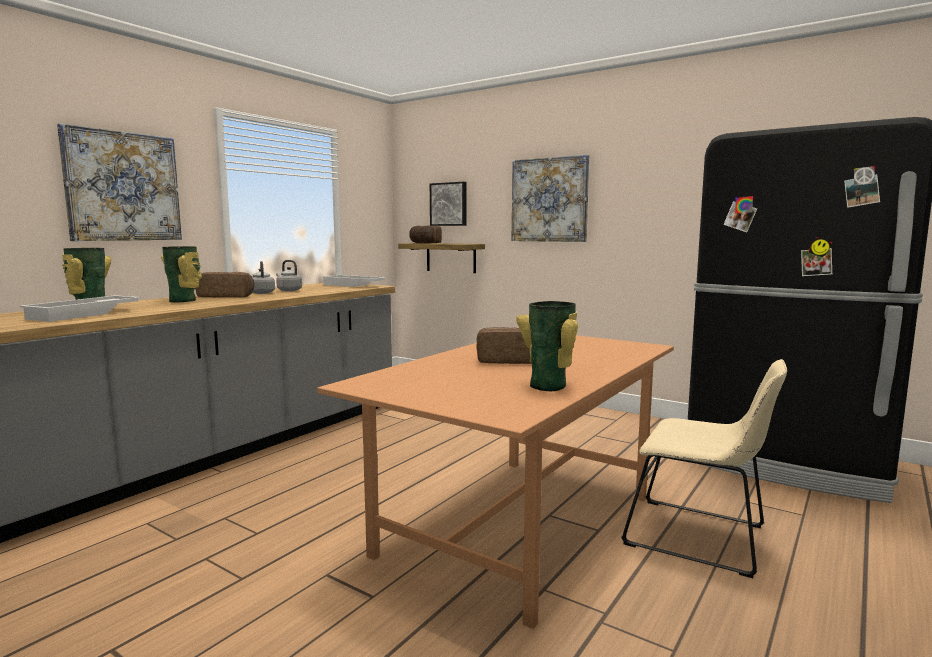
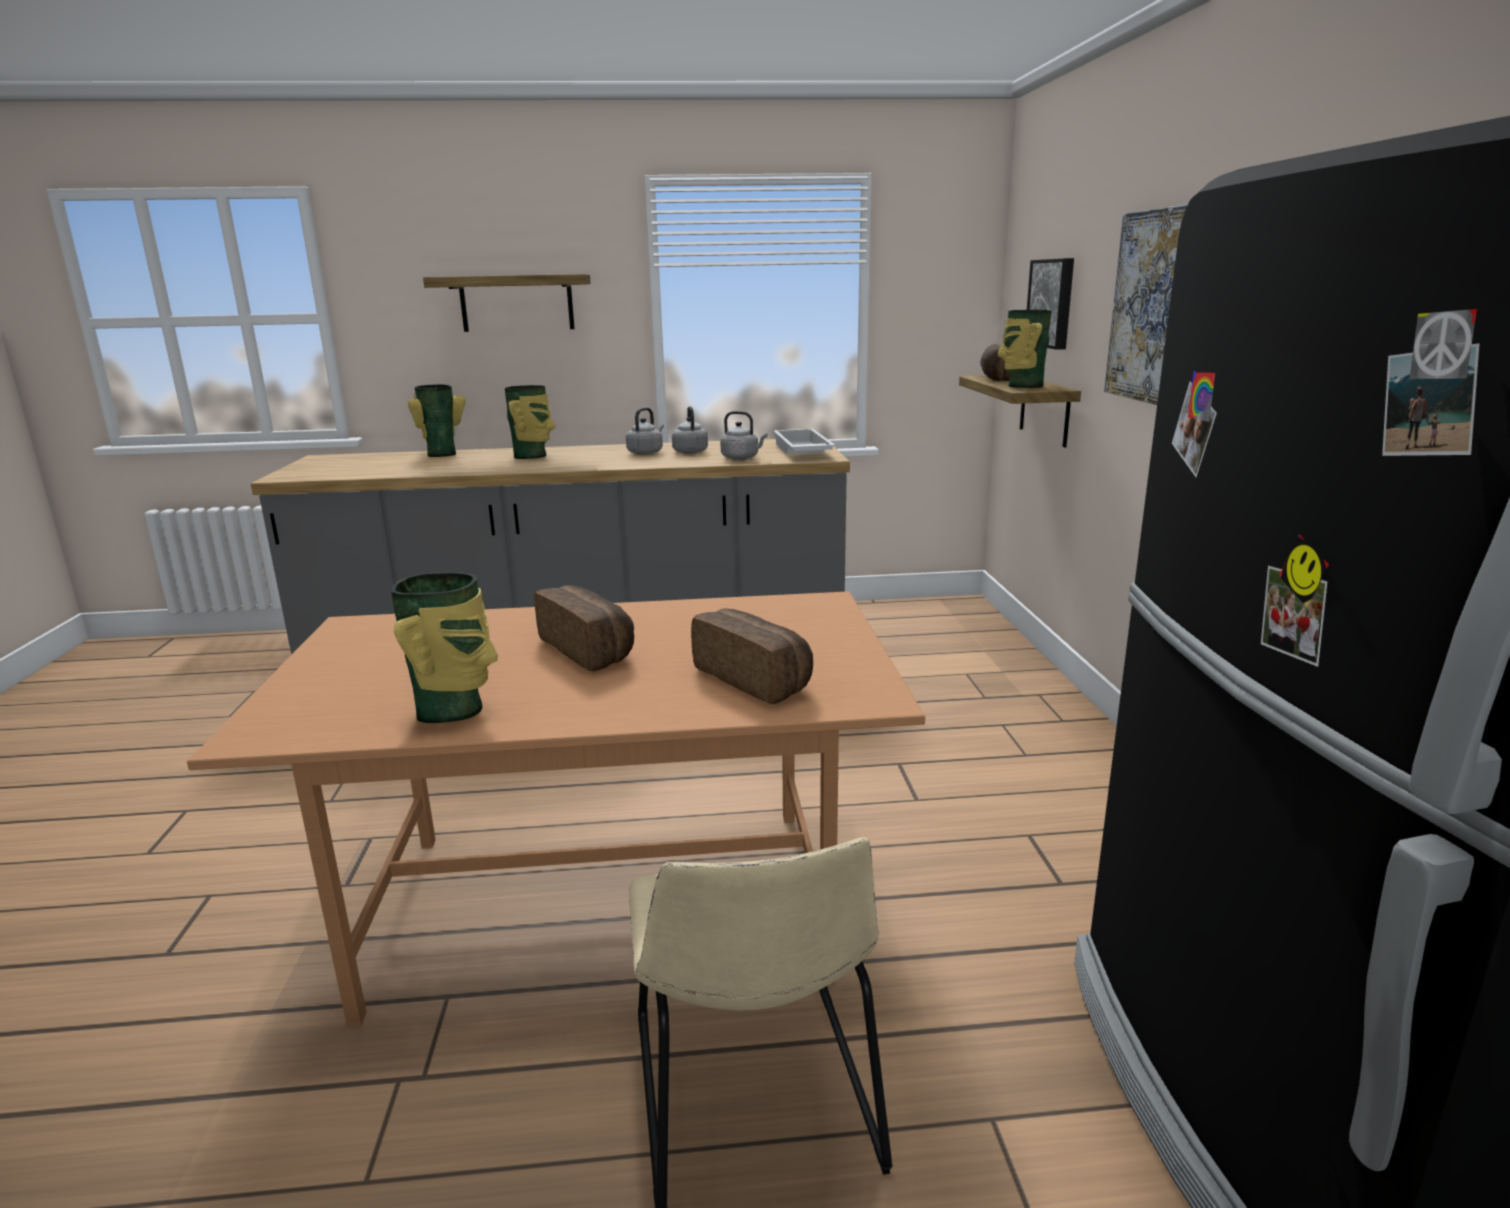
camera: 50 degrees right, 10 degrees up
(85, 314) = (393, 466): white tray -> none
(123, 186) = (517, 303): picture -> shelf
(226, 296) = (592, 454): bread -> bread (756, 678)
(334, 289) = (742, 458): none -> grey kettle
(453, 243) = (1023, 386): none -> vase

